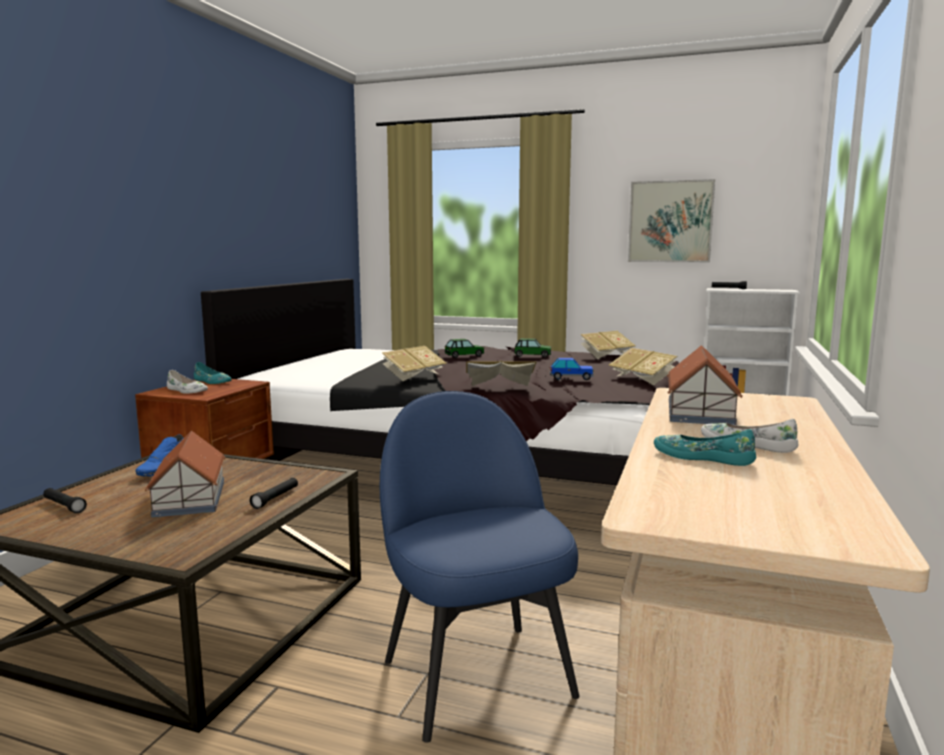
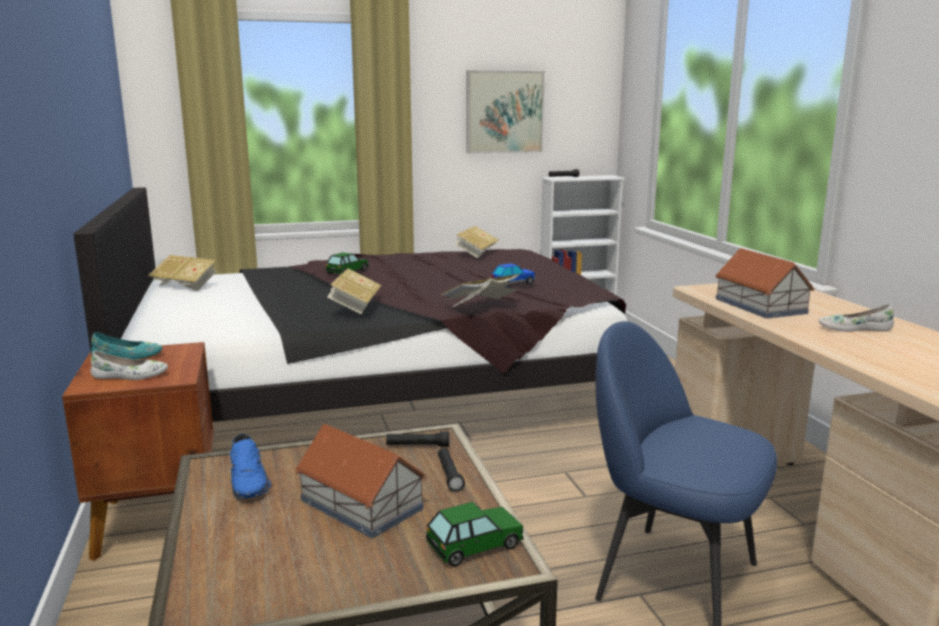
camera: 35 degrees left, 5 degrees up
(64, 506) = (231, 564): black flashlight -> black flashlight (418, 446)
(532, 355) = (415, 262): toy car -> toy car (474, 545)
(642, 379) = (565, 276): book -> book (185, 286)
(703, 457) = (862, 345): turquoise shoe -> none

